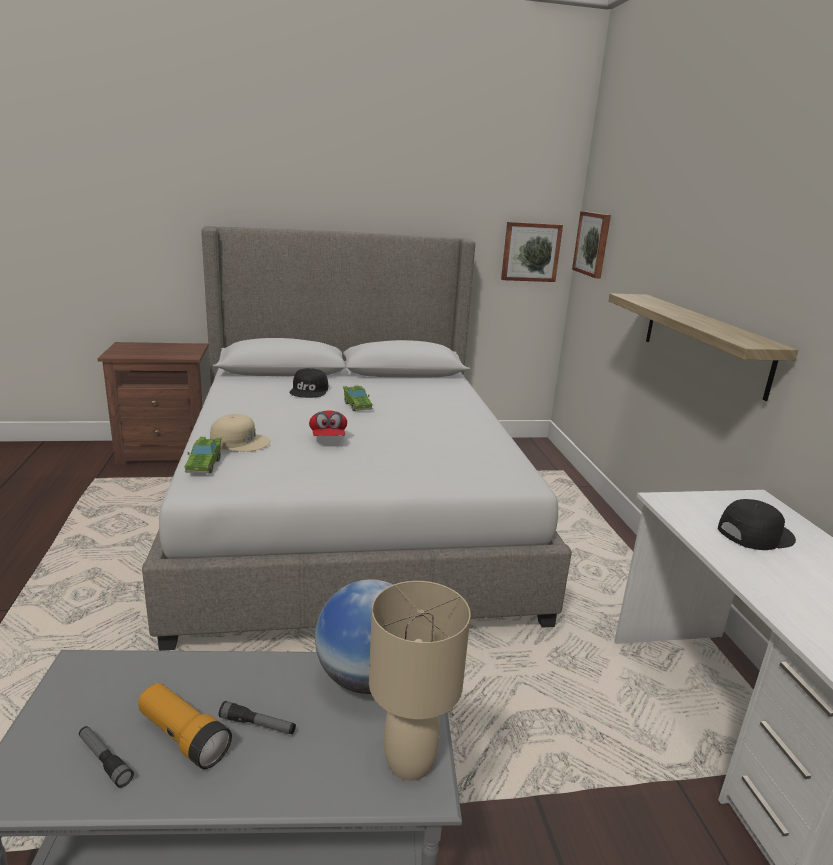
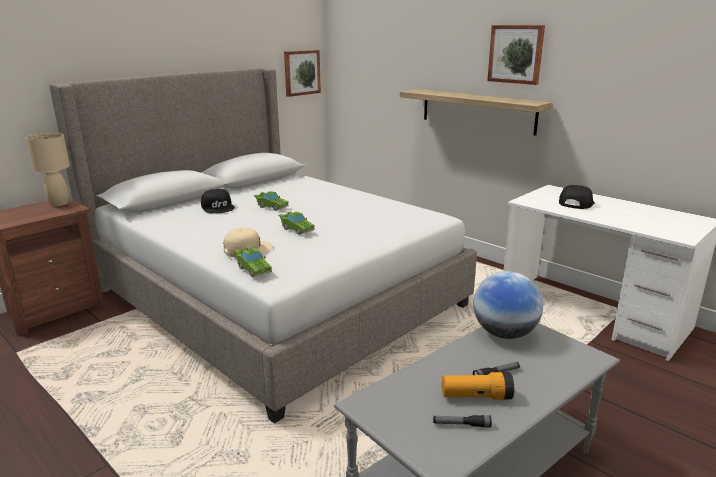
camera: 35 degrees left, 0 degrees up
(328, 438) = (296, 229): red cap -> green toy car
(409, 763) = (574, 352): beige table lamp -> beige table lamp (59, 204)
(593, 244) = (348, 61): picture -> picture (516, 54)

